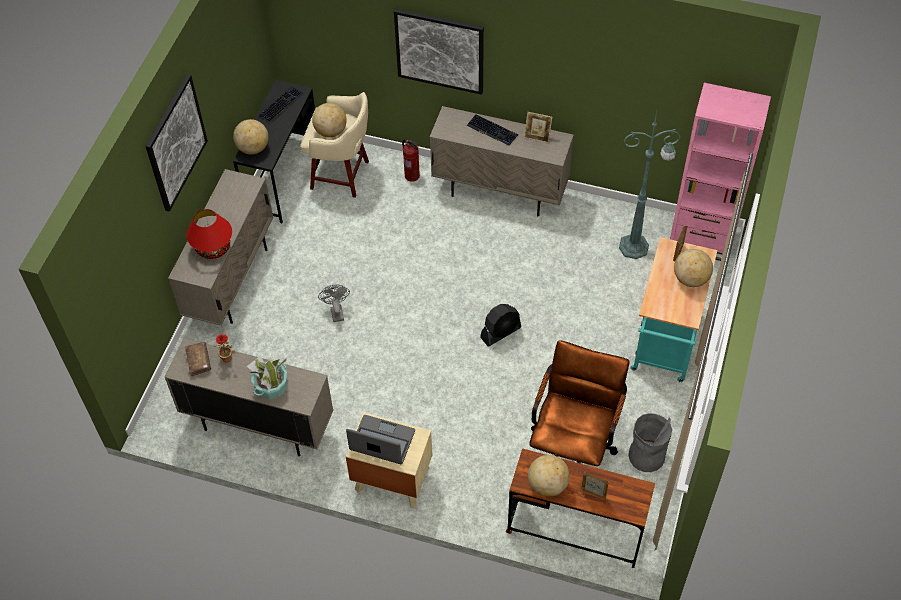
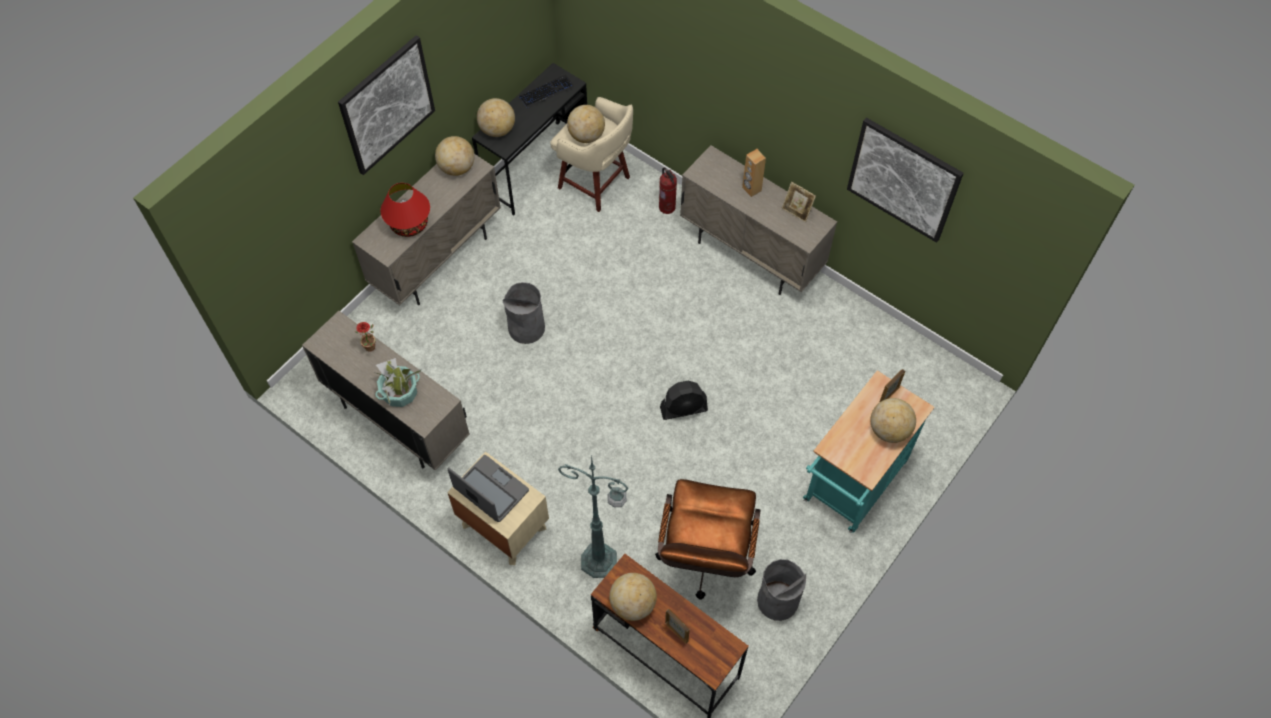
camera: 20 degrees right, 5 degrees up
(198, 361) = (342, 340): brown book -> none
(233, 189) = (457, 168): none -> globe
(336, 311) = (526, 328): grey fan -> grey trash can
(440, 51) = (716, 86): picture -> picture (903, 179)
(492, 130) = (751, 189): keyboard -> brown speaker
(573, 445) = (705, 560): brown office chair -> brown office chair turned 150 degrees clockwise
(635, 246) = (869, 364): green floor lamp -> green floor lamp (601, 561)
(701, 239) = (946, 380): pink bookcase -> none

